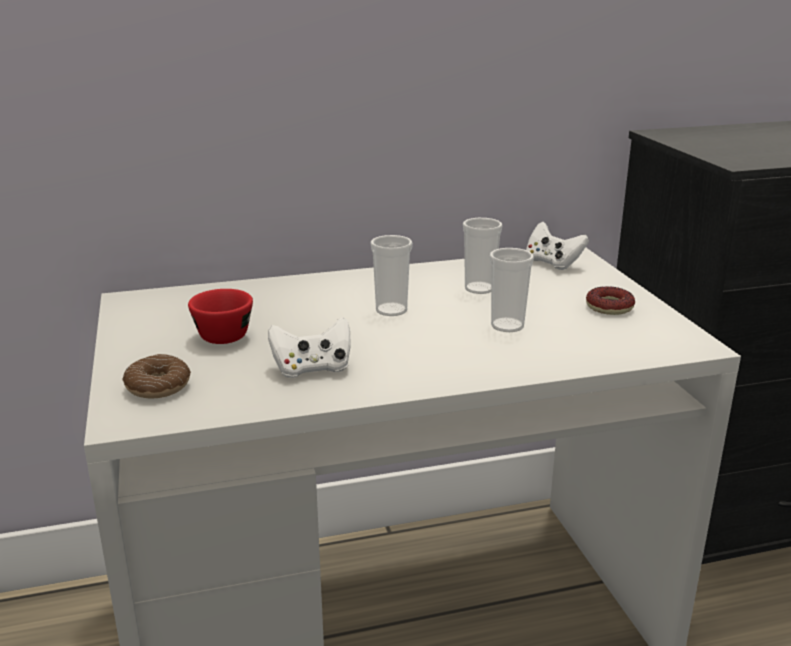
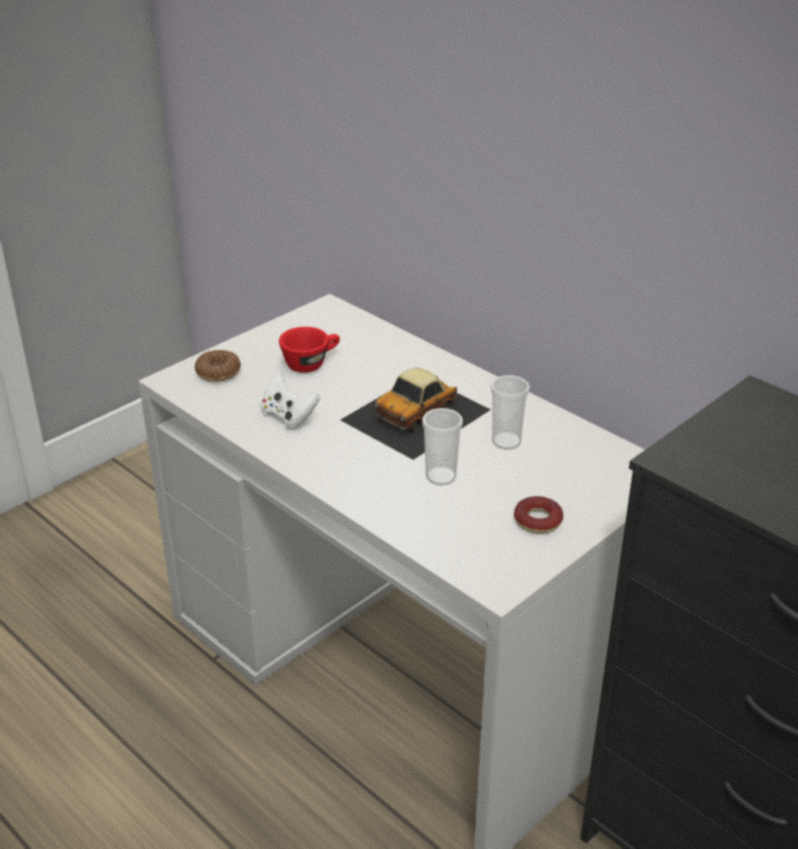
camera: 60 degrees right, 10 degrees up
(391, 310) = (417, 414): cup -> toy car
(552, 263) = (616, 463): white game controller -> none

